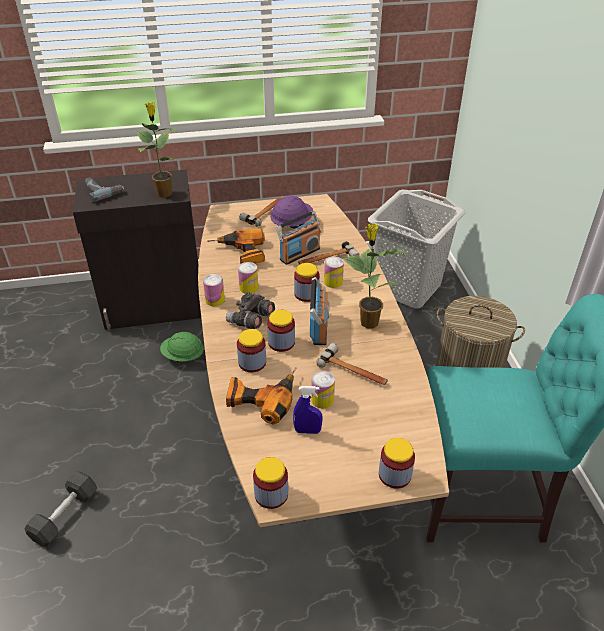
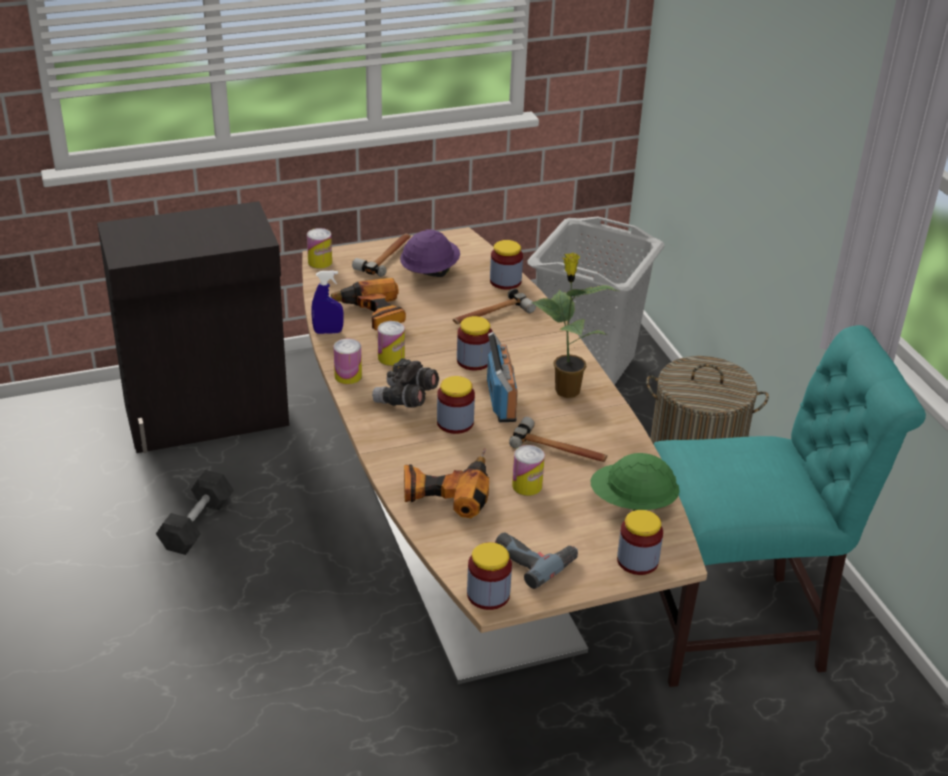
camera: 10 degrees left, 5 degrees down
(65, 515) = (149, 704): grey dumbbell -> grey dumbbell (197, 524)
(103, 191) = (144, 237): power drill -> power drill (534, 558)
(164, 193) = (237, 236): potted plant -> none
(183, 356) = (269, 482): green hard hat -> green hard hat (632, 504)
(252, 362) = (422, 449): jar -> jar (505, 281)
(299, 254) = (450, 310): radio -> none
(307, 431) = (516, 522): blue spray bottle -> blue spray bottle (328, 332)
(333, 282) = (507, 343): can -> can (320, 262)

